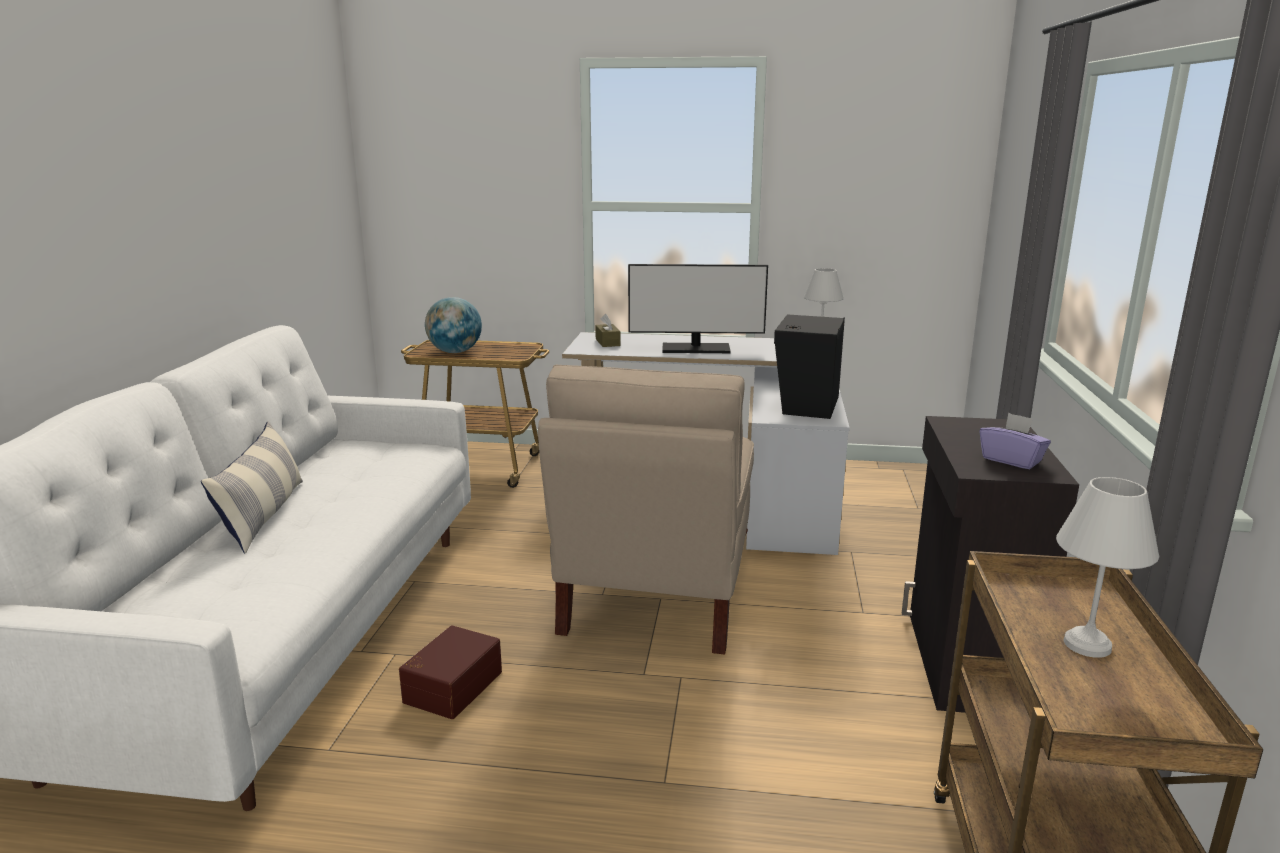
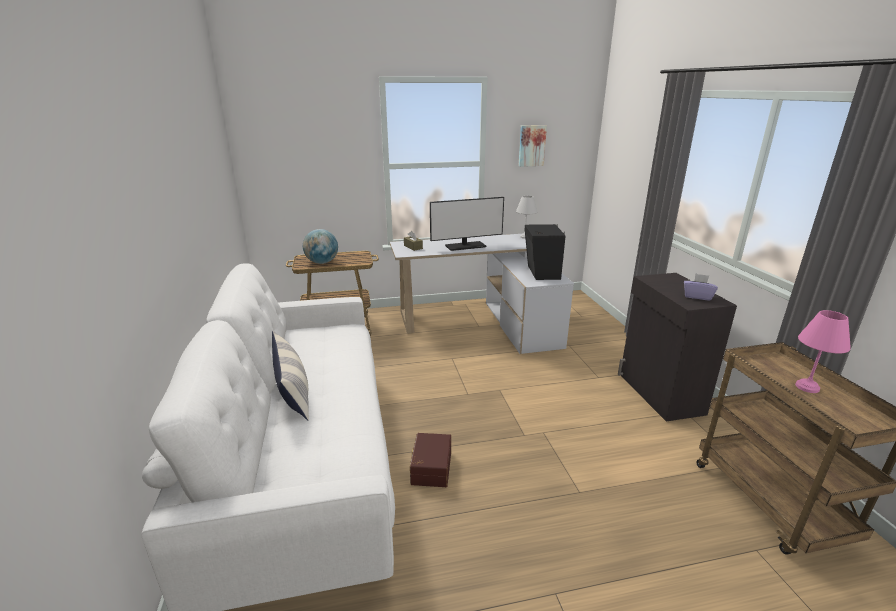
camera: 20 degrees left, 5 degrees up
(655, 596) = (496, 389): beige chair -> none
(851, 179) = (531, 145): none -> picture
(1087, 644) = (806, 386): white table lamp -> pink table lamp

